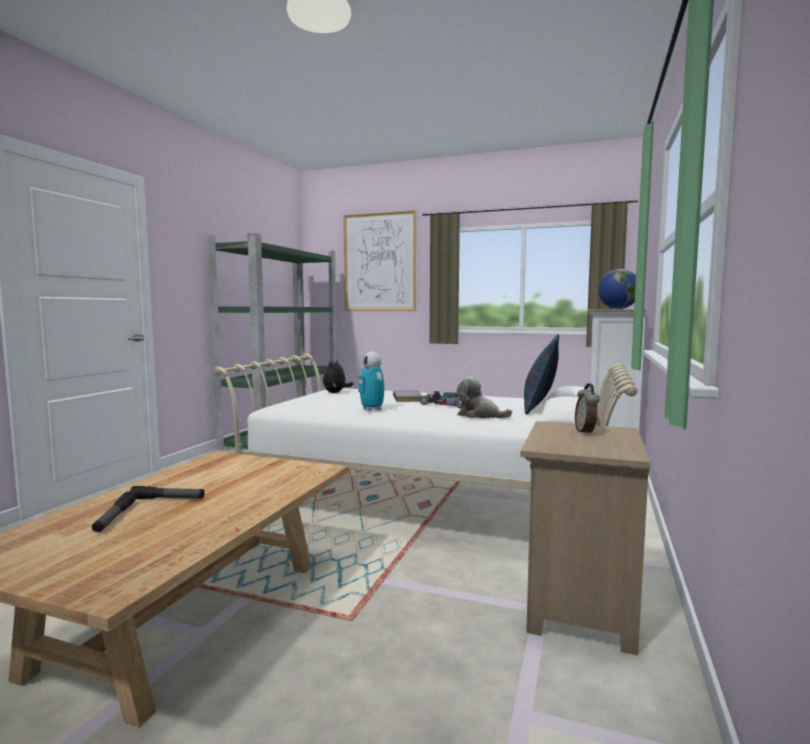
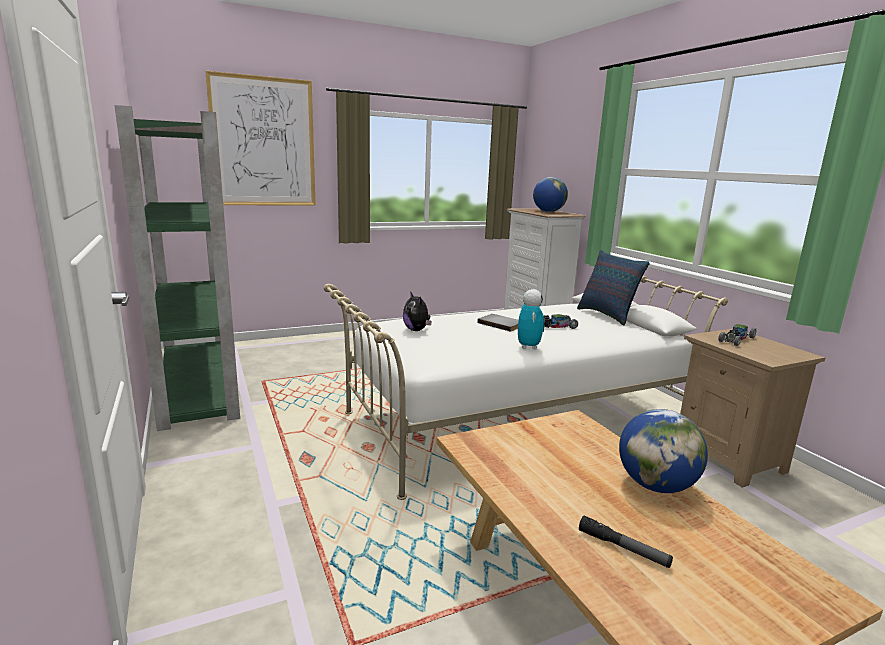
camera: 45 degrees left, 10 degrees up
(168, 499) = (588, 506): flashlight -> none
(238, 509) = (655, 485): none -> globe
(372, 410) = (528, 347): toy robot -> toy robot turned 105 degrees counterclockwise
(479, 415) = (606, 334): plush toy -> none
(586, 432) = (736, 339): alarm clock -> toy car

